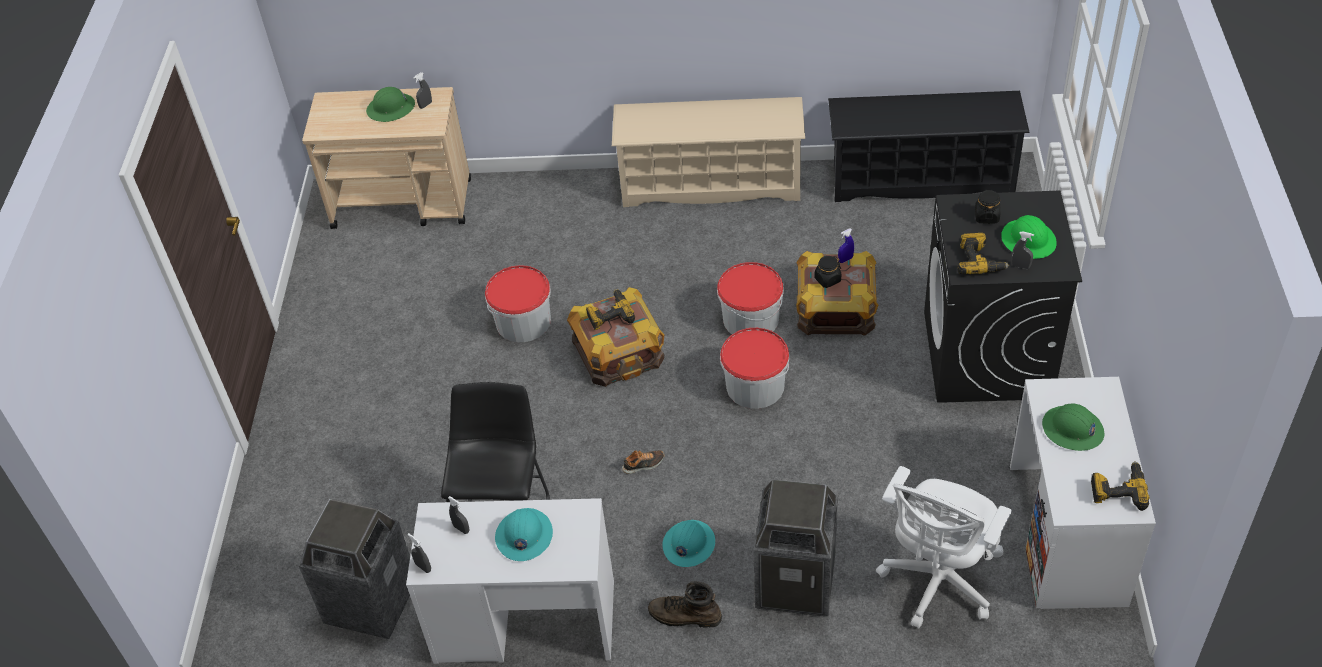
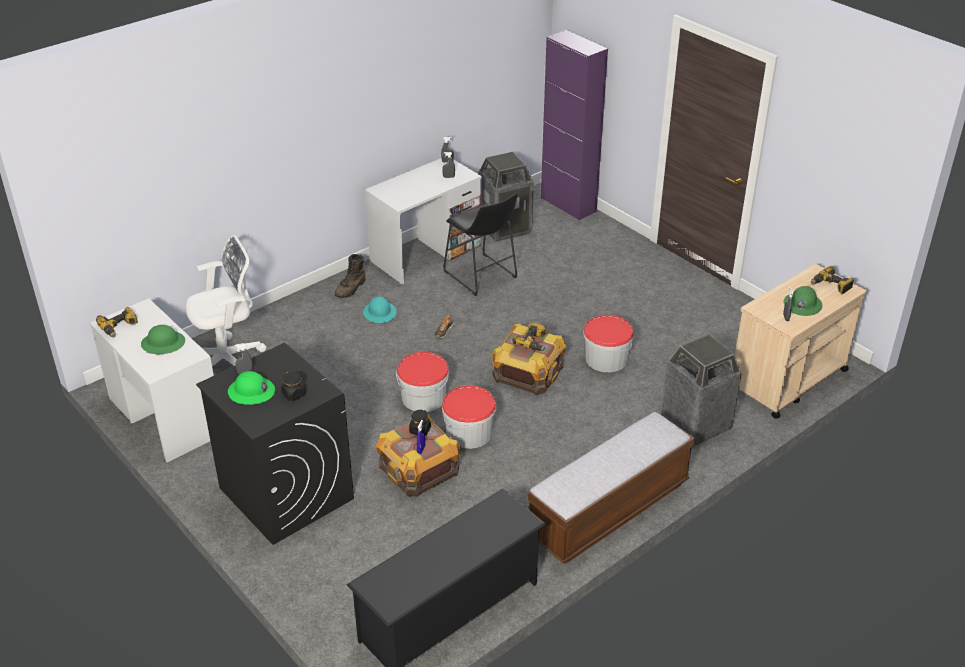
camera: 135 degrees right, 10 degrees down
(238, 592) = (568, 205): none -> purple cabinet
(524, 536) = (417, 186): turquoise hard hat -> none
(684, 617) = (351, 288): brown boot -> brown boot turned 150 degrees clockwise
(711, 184) = (608, 510): beige shoe rack -> bench
(796, 583) = (307, 325): trash can -> trash can (695, 424)
(938, 583) = (228, 360): white office chair -> white office chair turned 75 degrees clockwise
(979, 261) = (276, 364): power drill -> power drill (831, 286)

